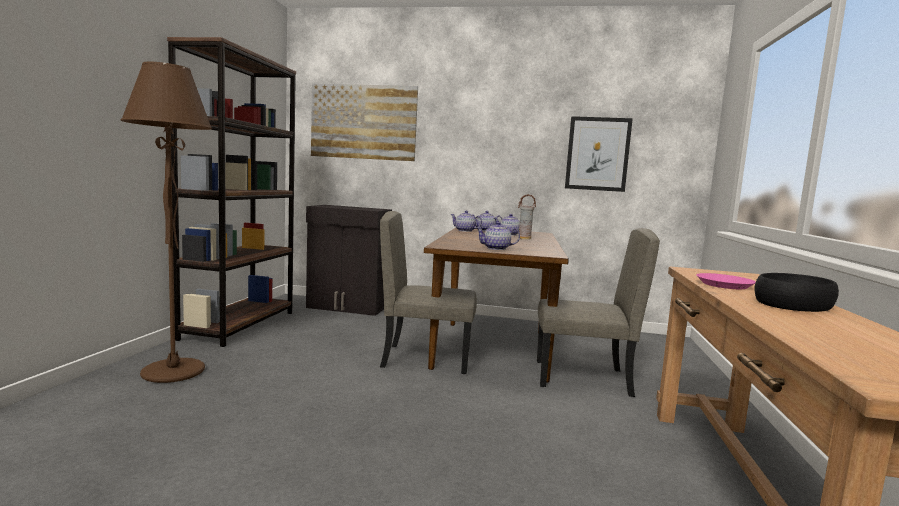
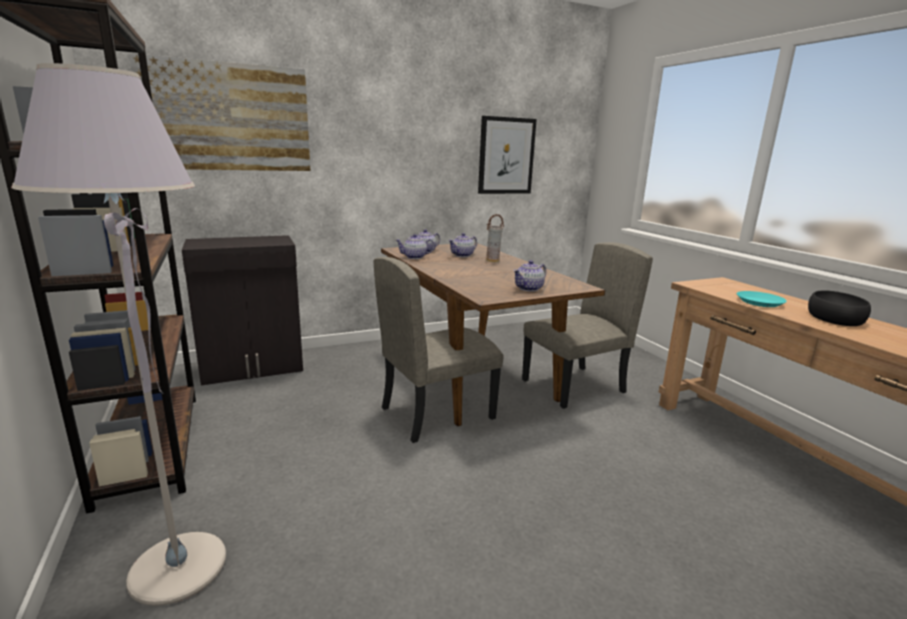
camera: 35 degrees left, 10 degrees up
(173, 372) = (179, 568): brown floor lamp -> grey floor lamp
(724, 285) = (759, 302): pink plate -> turquoise plate

